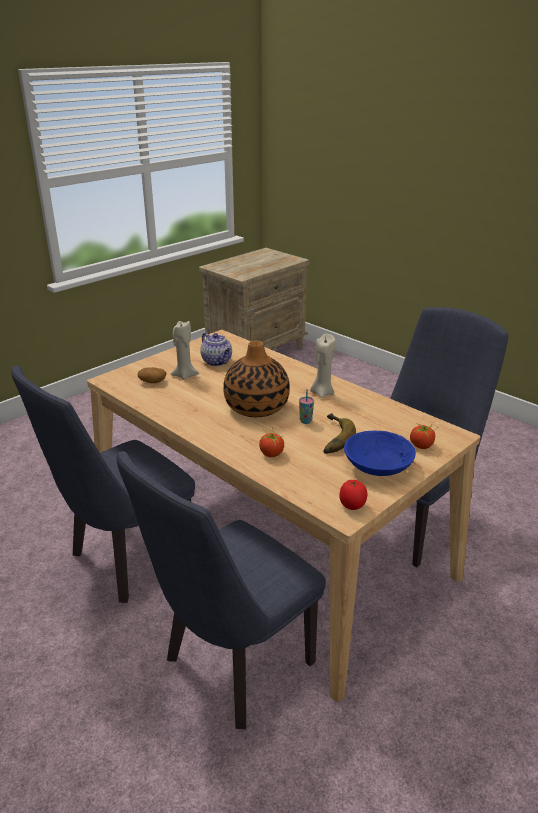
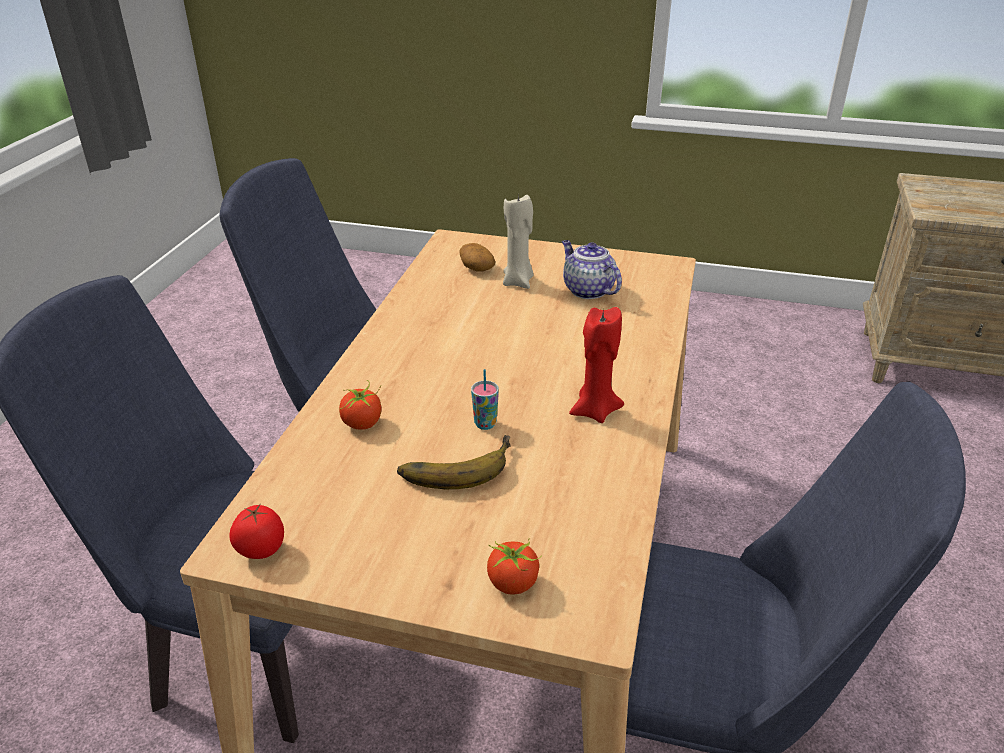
camera: 60 degrees right, 5 degrees up
(217, 362) = (587, 290): teapot -> teapot turned 120 degrees clockwise
(256, 407) = (486, 366): vase -> none
(322, 393) = (594, 411): beige candle -> red candle
(377, 467) = (399, 546): blue bowl -> none

